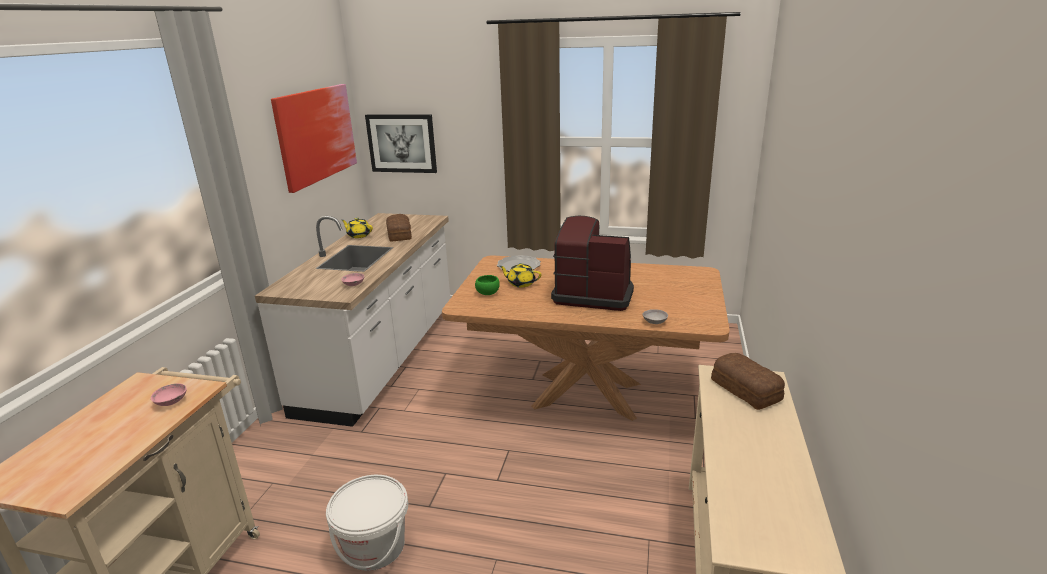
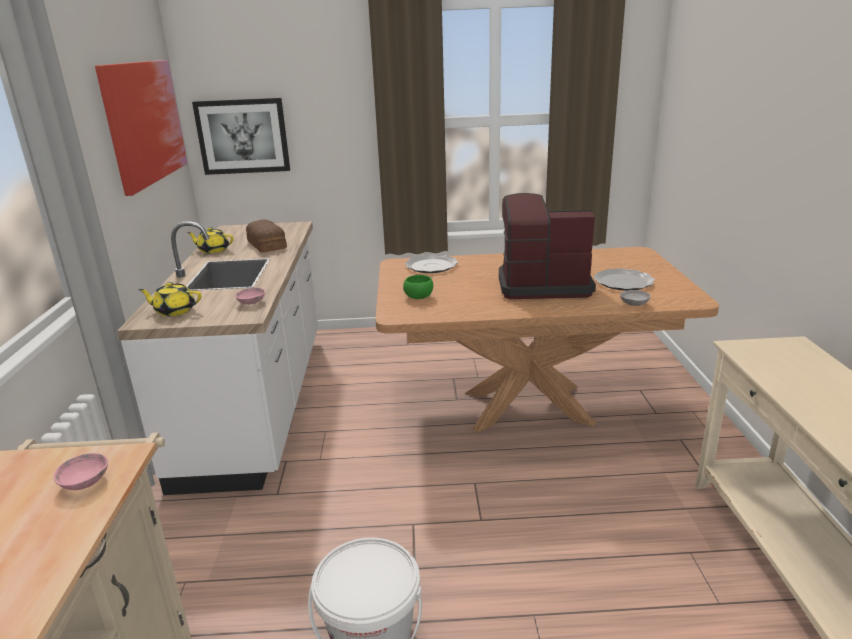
camera: 15 degrees left, 0 degrees up
(521, 283) = (449, 283): yellow teapot -> yellow teapot (174, 311)
(663, 300) = (623, 282): none -> plate
(745, 389) = (785, 358): bread -> none

